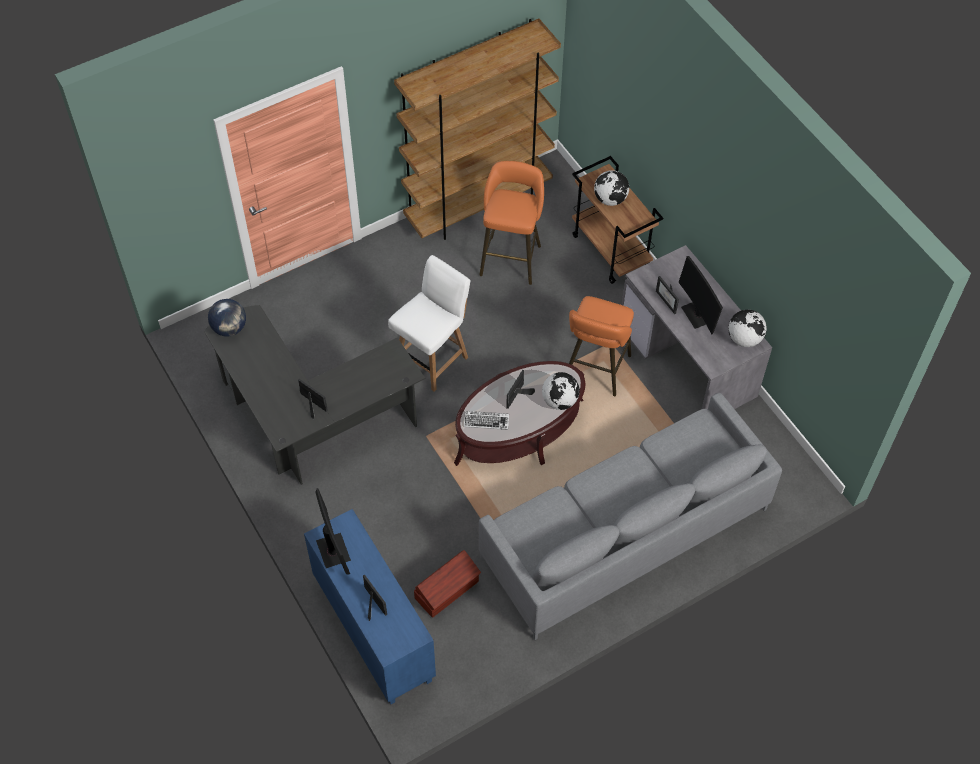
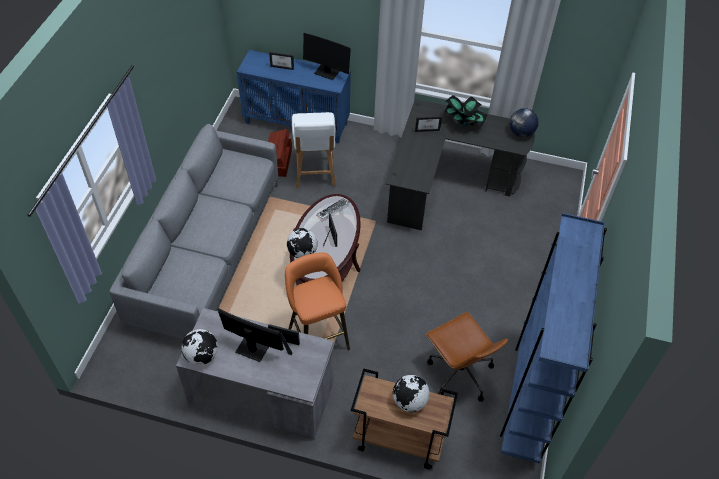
camera: 135 degrees right, 5 degrees down
(268, 382) = (463, 123): none -> potted plant
(432, 359) = (424, 265): white chair -> white chair (315, 173)
(478, 205) = (528, 396): brown bookcase -> blue bookcase
(511, 257) = (459, 373): orange stool -> brown office chair

